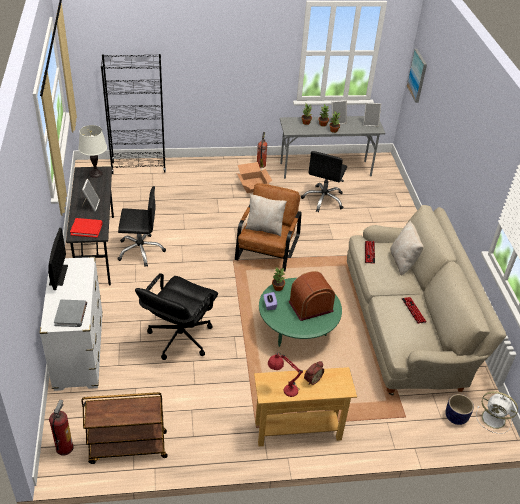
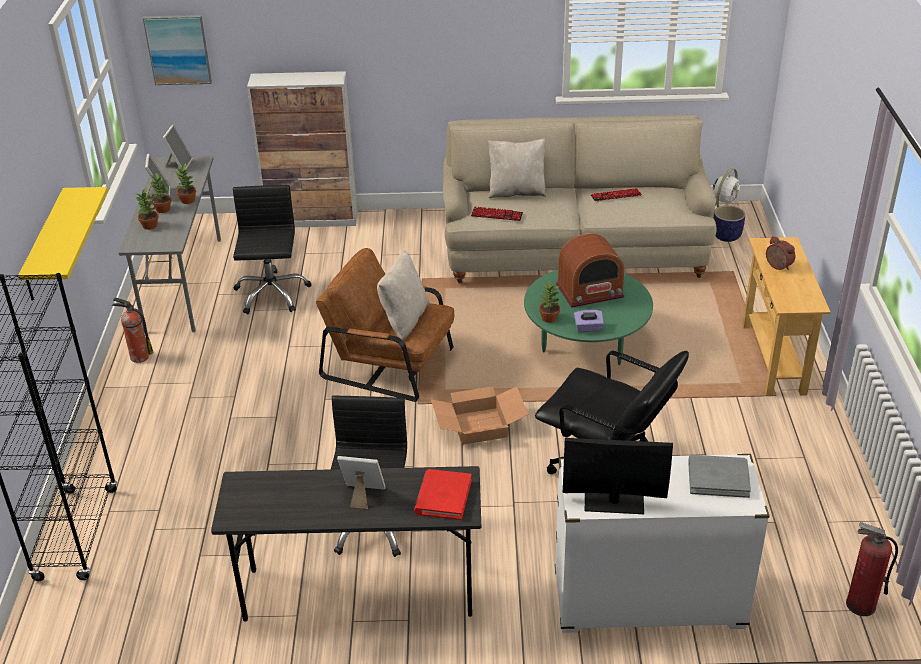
camera: 80 degrees left, 5 degrees down
(96, 173) = (247, 494): white table lamp -> none
(127, 448) = (842, 528): brown cart -> none
(225, 76) = (46, 245): none -> yellow shelf
(253, 185) = (201, 370): cardboard box -> cardboard box (478, 427)
(282, 388) = (800, 290): red table lamp -> none
(310, 306) = (590, 291): radio -> radio turned 90 degrees counterclockwise
(323, 199) = (271, 294): black office chair -> black office chair turned 120 degrees counterclockwise
(405, 207) = (313, 219): none -> cabinet

